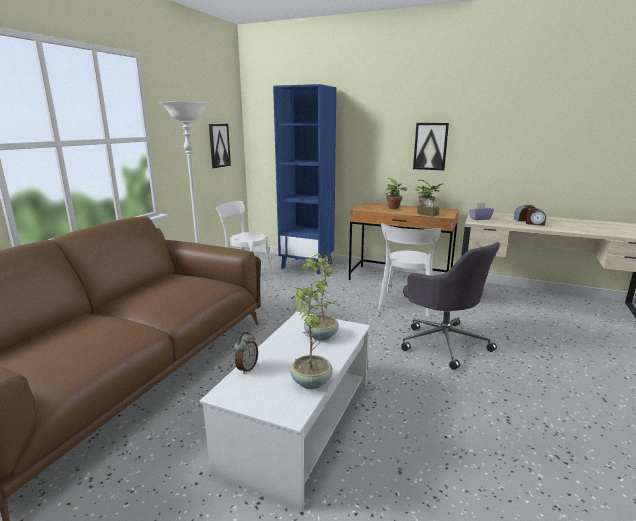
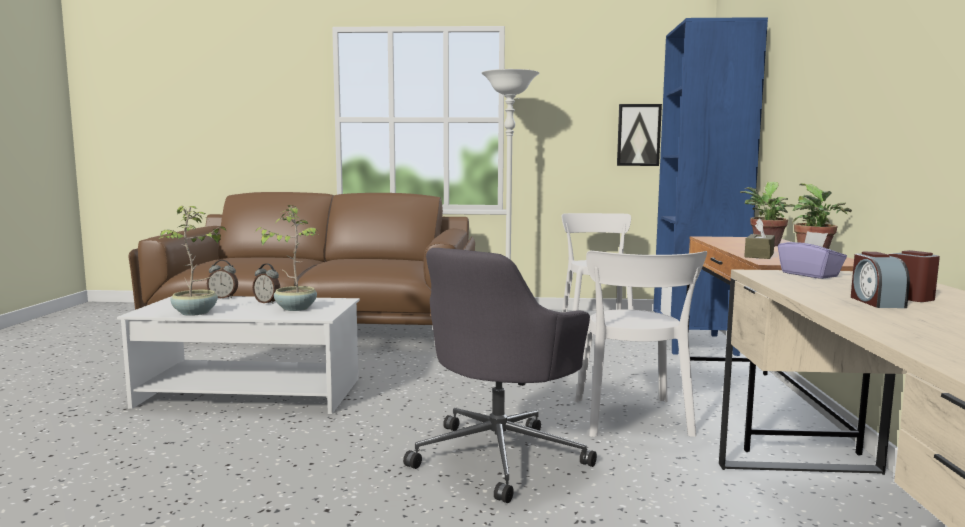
camera: 70 degrees right, 10 degrees down
(288, 347) = (267, 302): none -> alarm clock
(406, 304) = (632, 419): white chair -> white chair turned 90 degrees counterclockwise
(430, 146) = (859, 108): picture -> none

